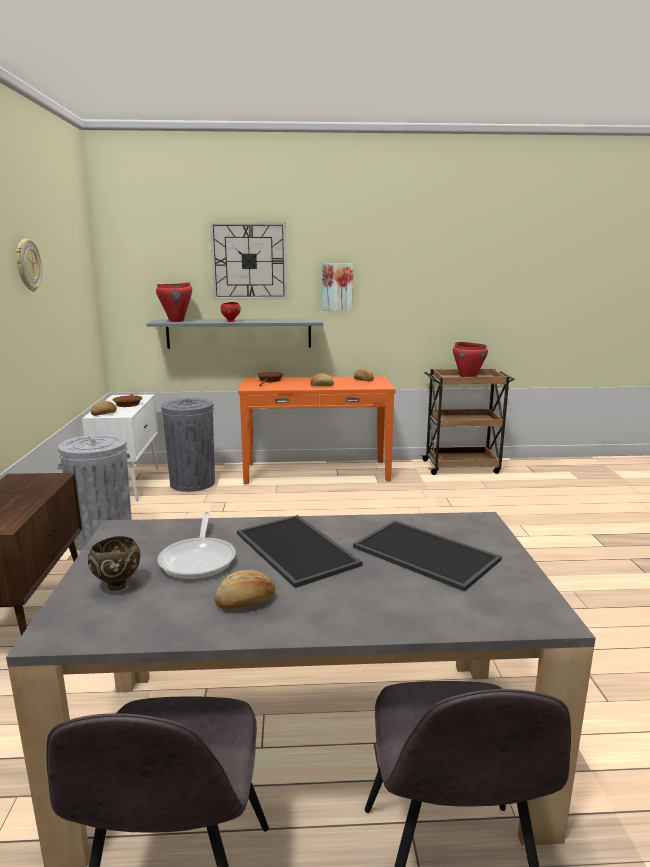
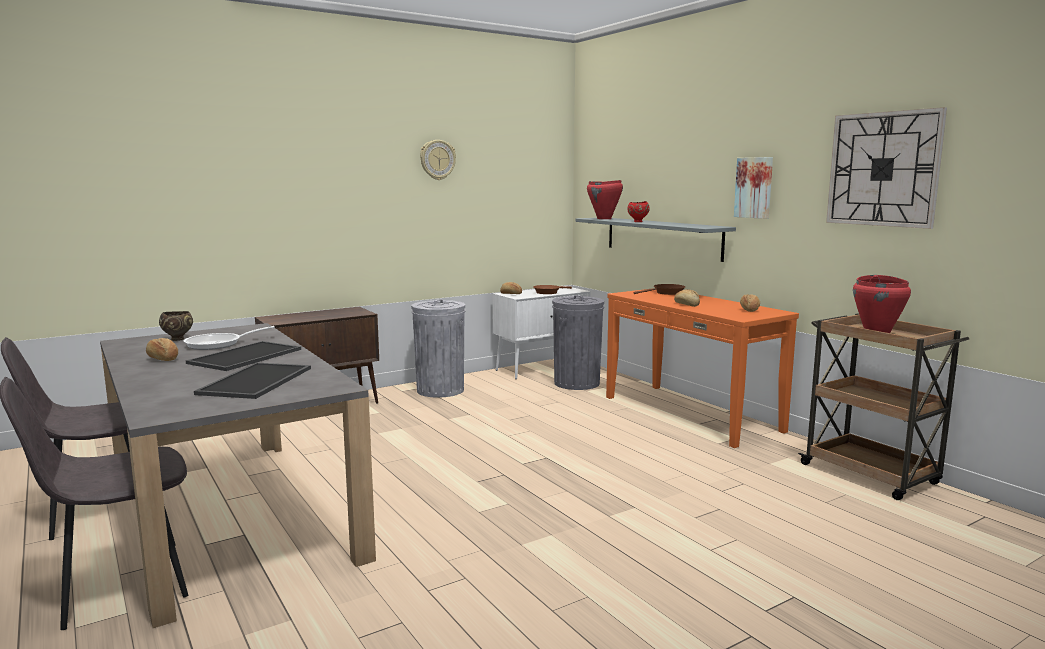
camera: 60 degrees right, 5 degrees down
(249, 261) = (675, 157): wall clock -> wall clock (883, 169)

